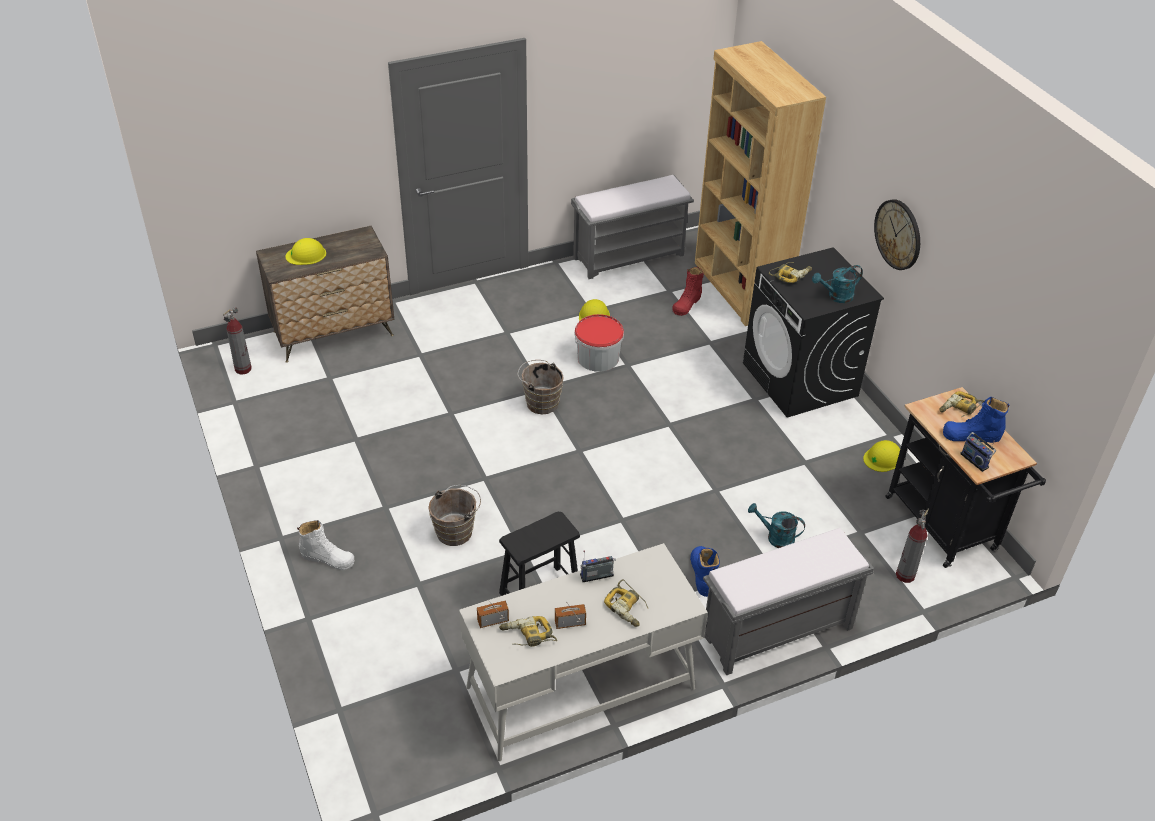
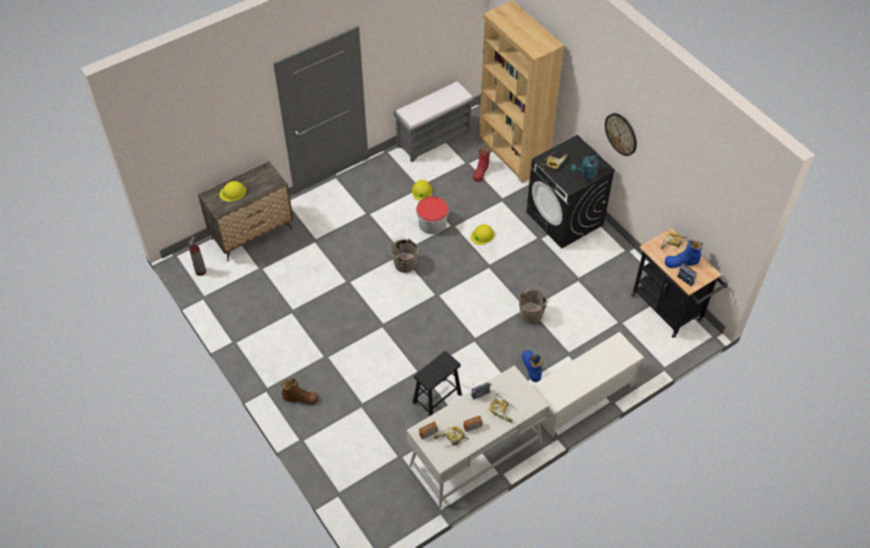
camera: 10 degrees left, 10 degrees up
(327, 558) = (300, 398): white boot -> brown boot
(457, 531) = (375, 365): brown bucket -> brown bucket (532, 313)
(775, 537) = (570, 335): turquoise watering can -> none
(776, 633) = (581, 398): grey bench -> white shoe rack
(883, 458) = (625, 268): yellow hard hat -> yellow hard hat (482, 235)
(905, 575) = (650, 347): fire extinguisher -> none

